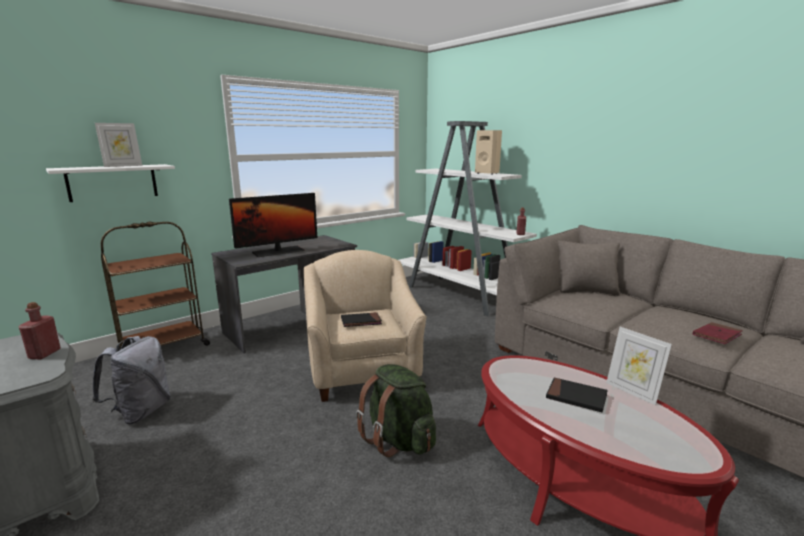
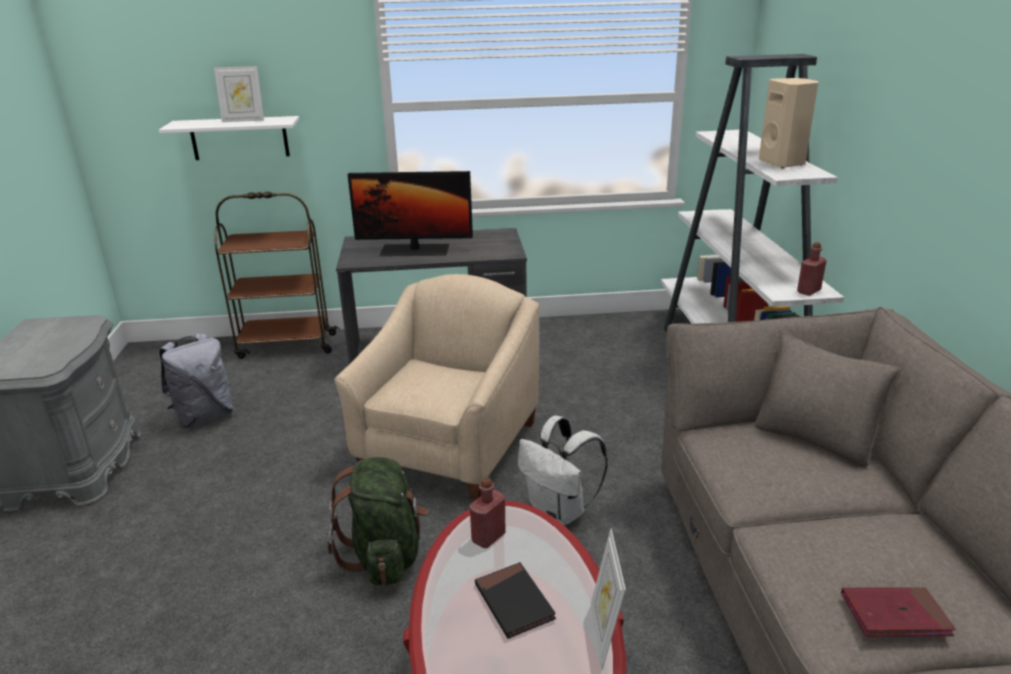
camera: 35 degrees right, 10 degrees up
(44, 354) = (70, 345): red bottle -> red bottle (488, 537)
(361, 321) = (421, 385): black book -> none
(466, 379) = (560, 512): none -> white backpack

